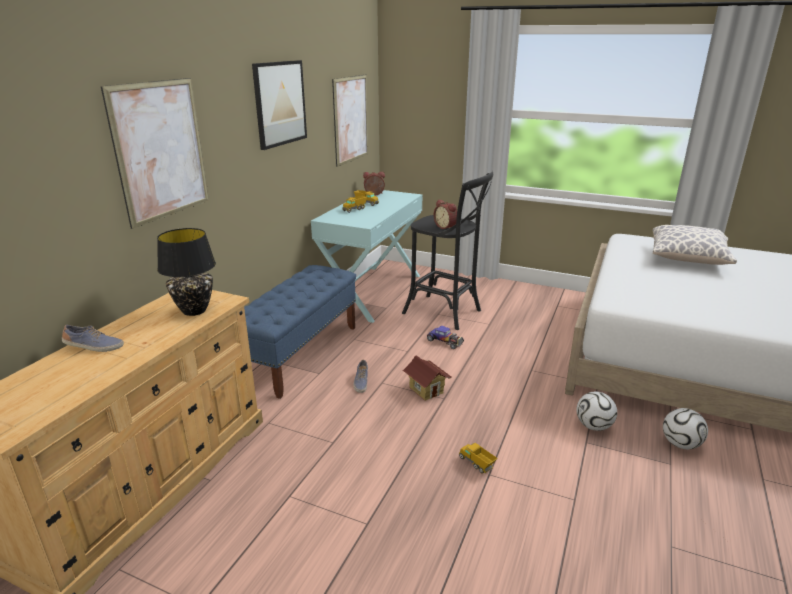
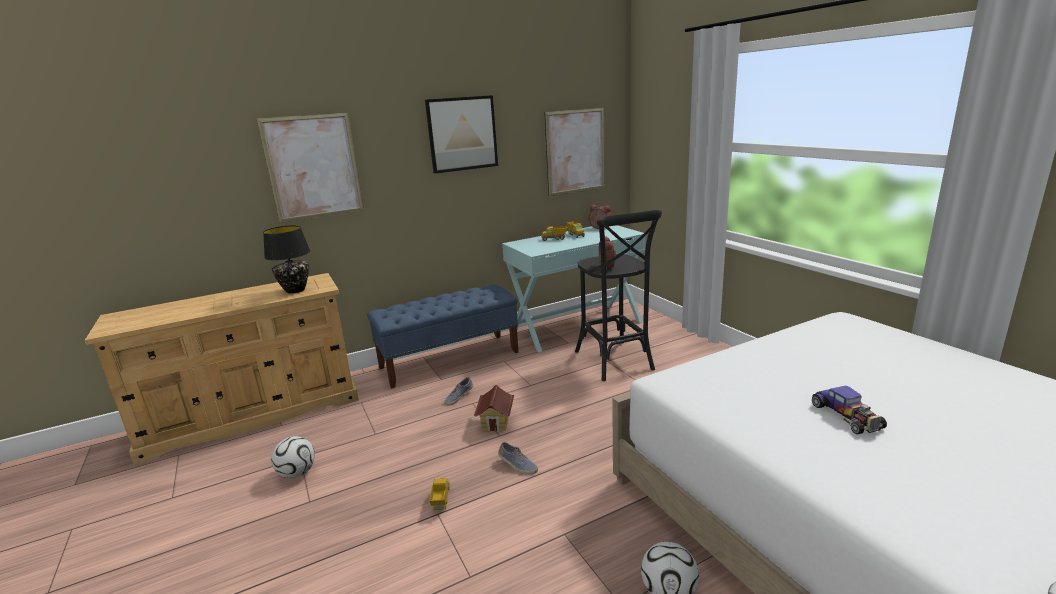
camera: 40 degrees right, 5 degrees down
(94, 347) = (214, 299): shoe -> shoe (517, 465)
(445, 341) = (575, 387): toy car -> toy car (847, 416)
(594, 426) = (597, 523): football -> football (297, 473)
(688, 259) = (883, 362): pillow -> none

